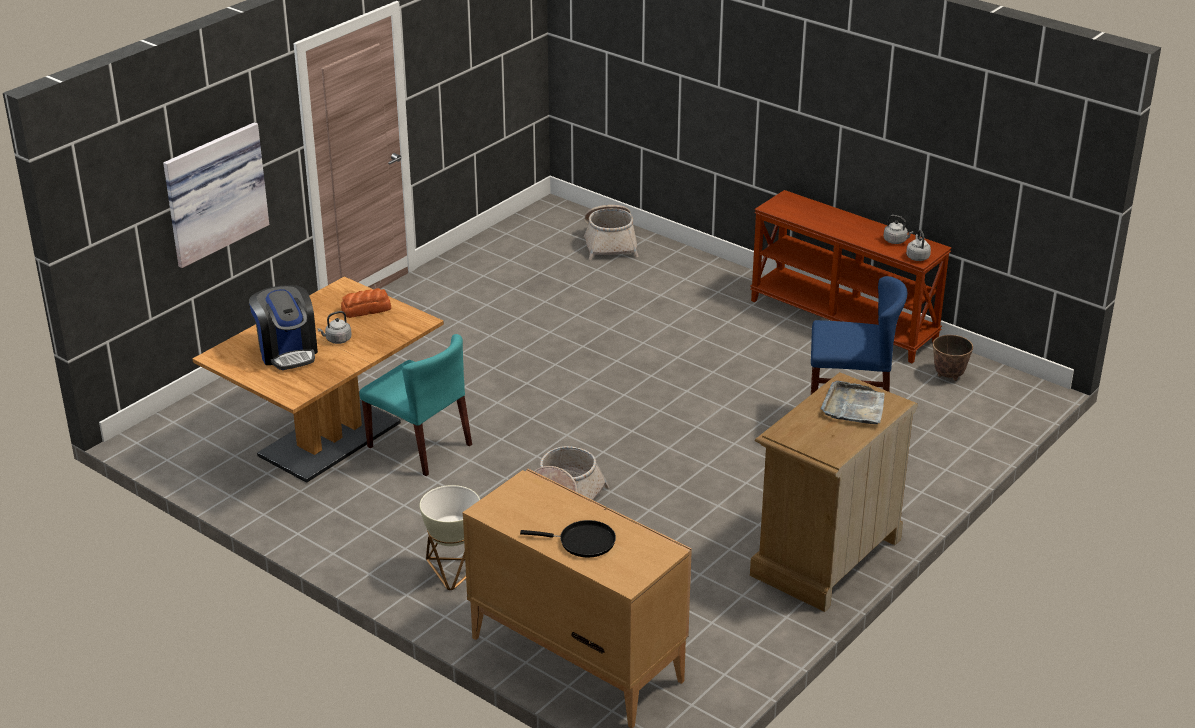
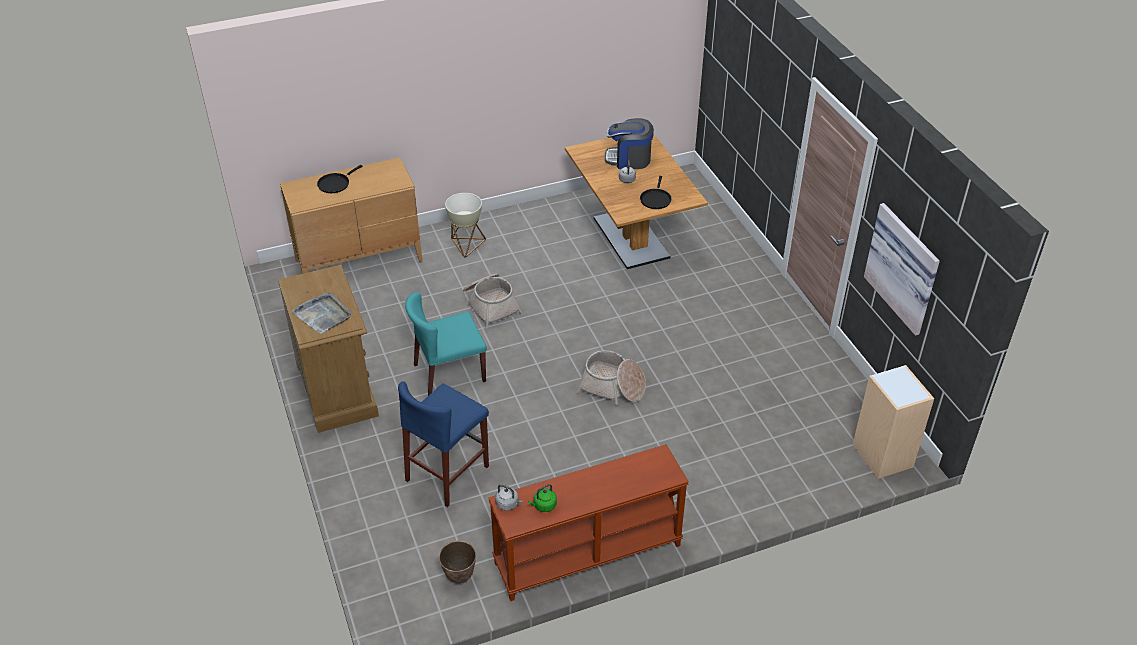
camera: 120 degrees right, 10 degrees up
(213, 192) = (756, 107): picture -> picture (904, 267)
(366, 309) = (655, 199): bread -> black frying pan
(420, 446) = (595, 269): turquoise chair -> turquoise chair (449, 373)
(564, 216) = (882, 456): none -> bookcase
(610, 243) = (815, 465): basket -> basket (612, 387)
(896, 241) = (544, 505): grey kettle -> green kettle

